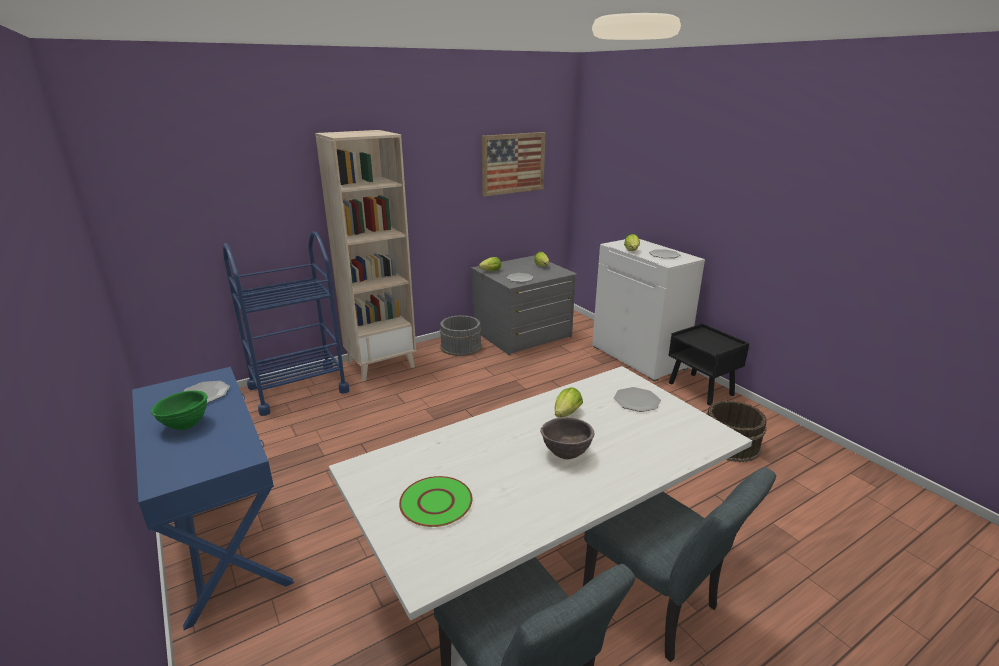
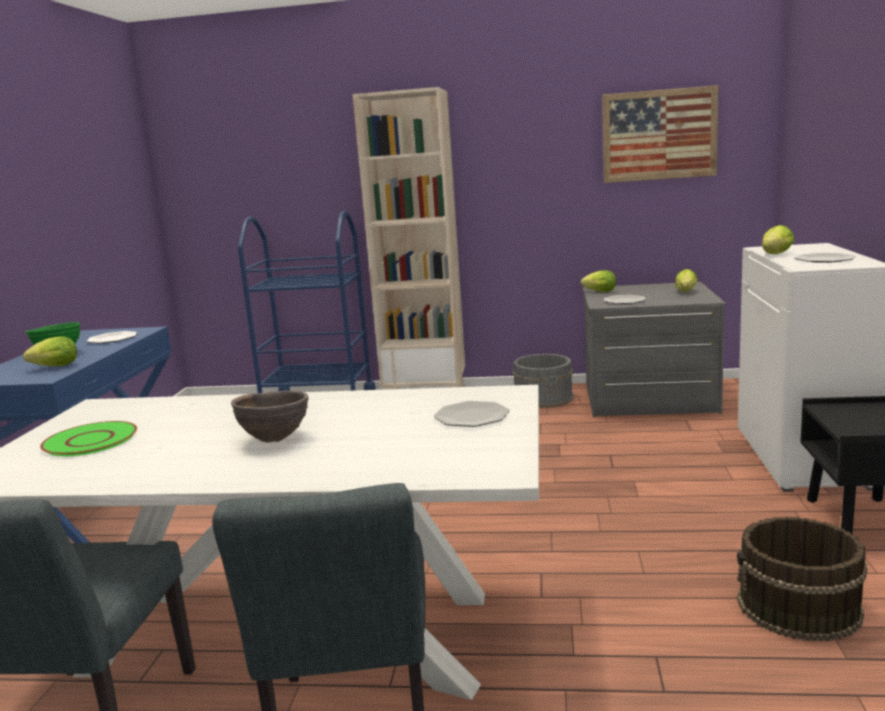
camera: 40 degrees right, 10 degrees down
(565, 415) = (355, 411): lettuce -> lettuce (52, 367)

